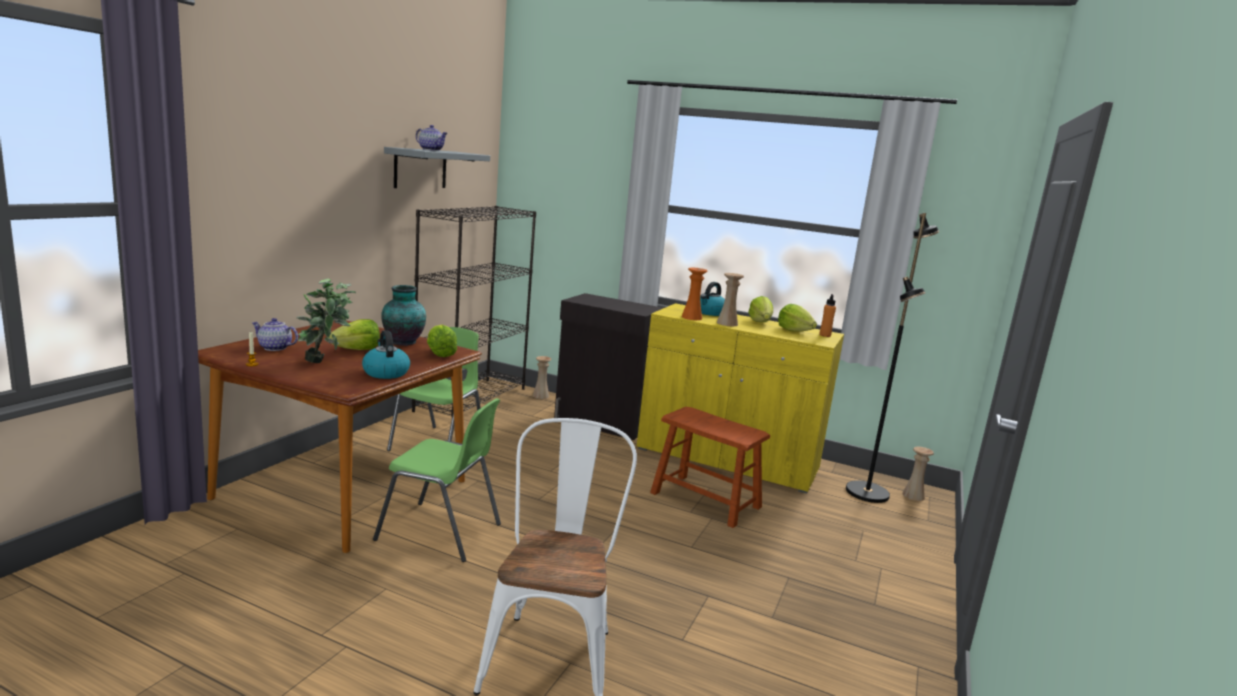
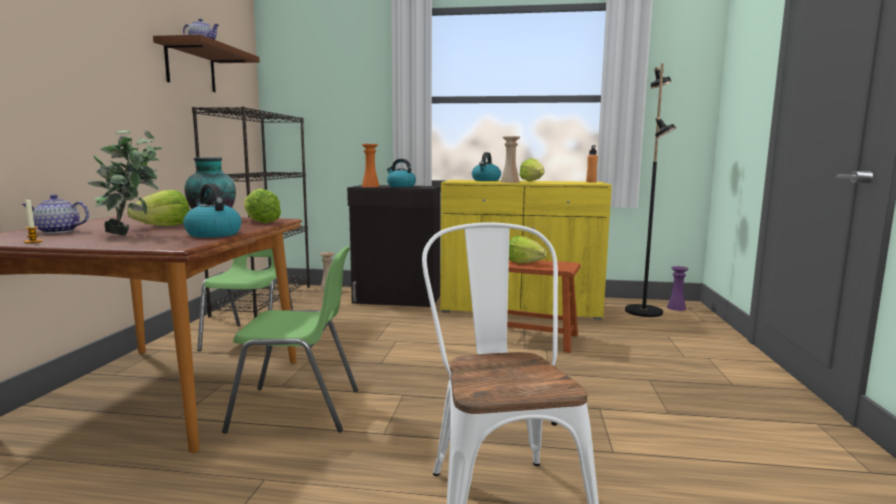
camera: 15 degrees left, 5 degrees down
(420, 168) = (190, 67): grey shelf -> brown shelf
(619, 304) = (400, 186): none -> kettle
(691, 317) = (477, 181): orange vase -> orange vase (370, 186)
(794, 331) = (566, 182): lettuce -> lettuce (524, 262)
(913, 495) = (676, 308): beige vase -> purple vase

